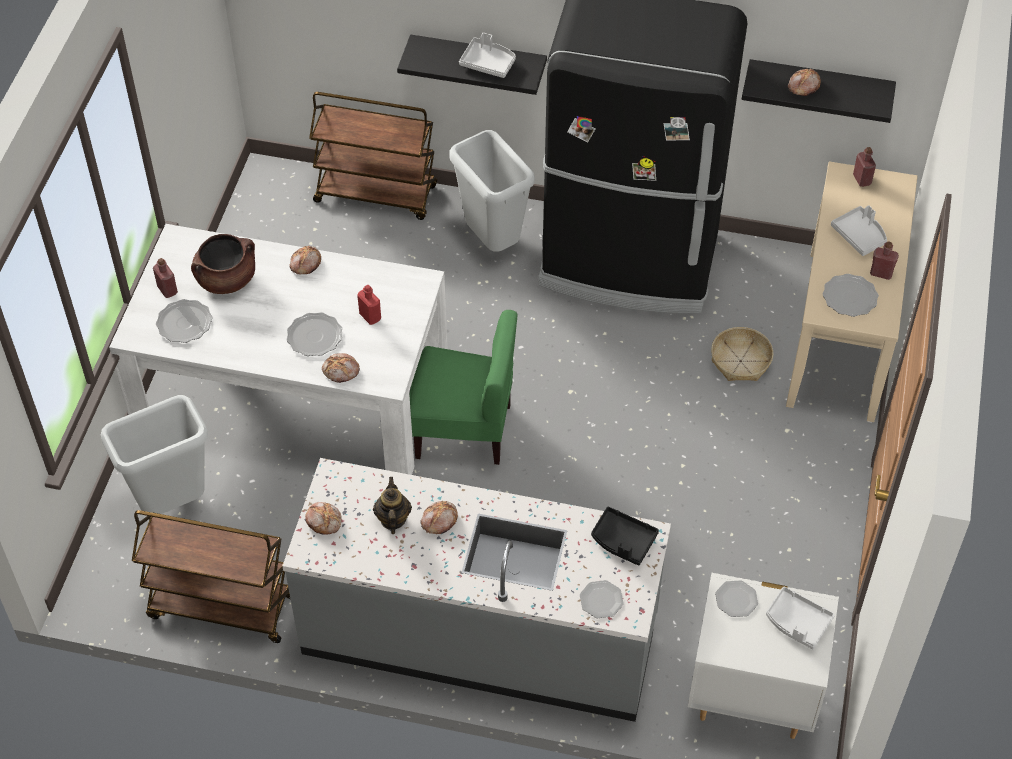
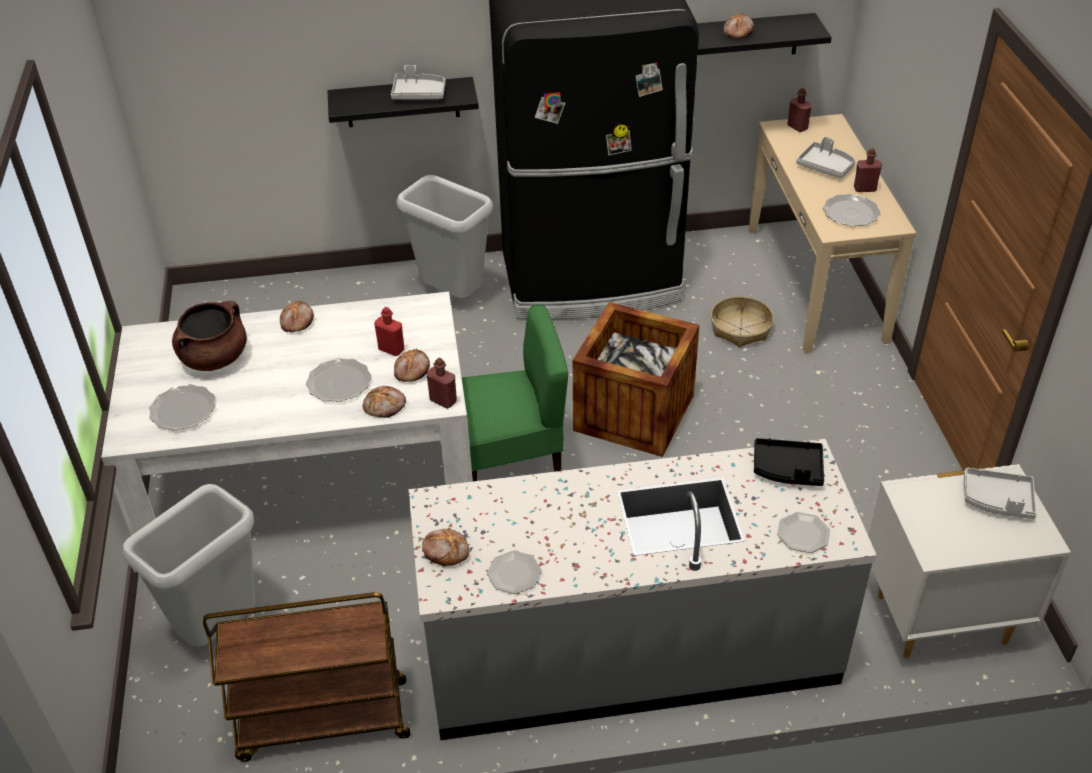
camera: 20 degrees left, 10 degrees down
(167, 290) = (150, 385): red bottle -> red bottle (443, 401)
(377, 194) = (318, 286): brown cart -> none
(392, 519) = (525, 525): teapot -> none
(438, 520) = (577, 510): bread -> bread (411, 371)
(596, 417) = (634, 413): none -> crate
(736, 600) = (923, 499): plate -> plate (514, 574)

